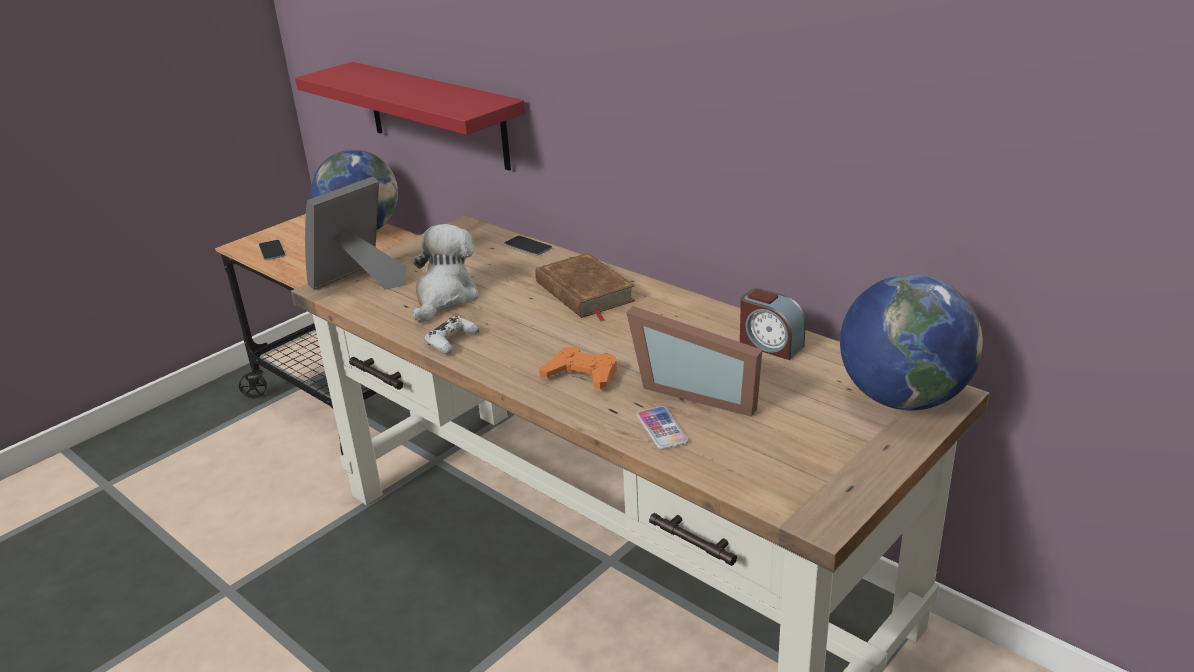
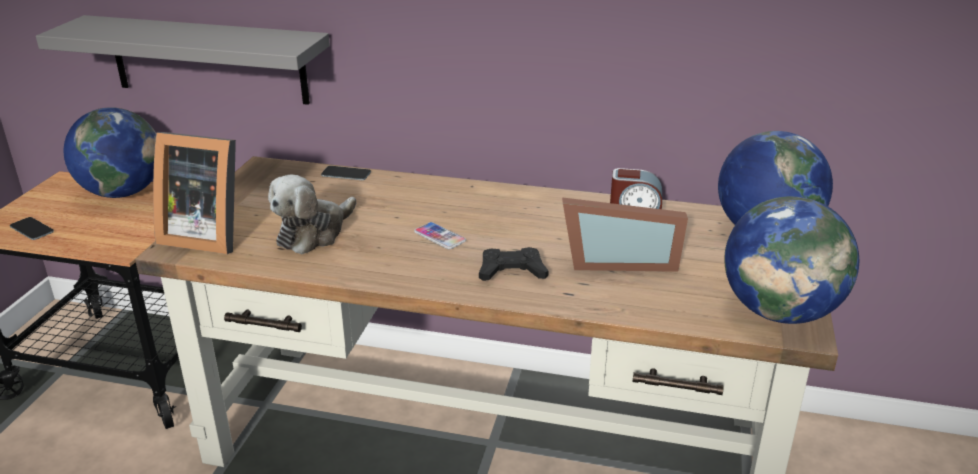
camera: 30 degrees left, 0 degrees up
(360, 281) = (206, 235): picture frame -> picture frame turned 90 degrees counterclockwise
(436, 115) = (208, 60): red shelf -> grey shelf
(445, 298) = (314, 233): plush toy -> plush toy turned 135 degrees counterclockwise
(452, 341) = (362, 269): white game controller -> none
(581, 375) = (511, 271): orange game controller -> black game controller
(584, 292) = (440, 203): brown book -> none
(662, 429) = (622, 298): phone -> phone (440, 237)
(818, 489) = (780, 312): none -> globe

